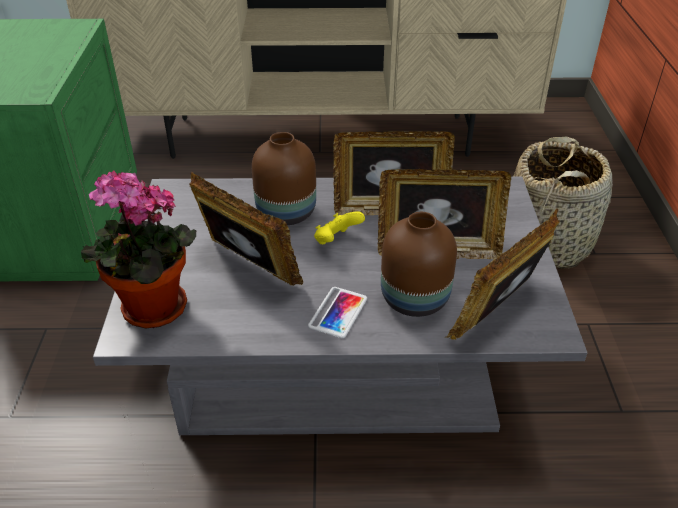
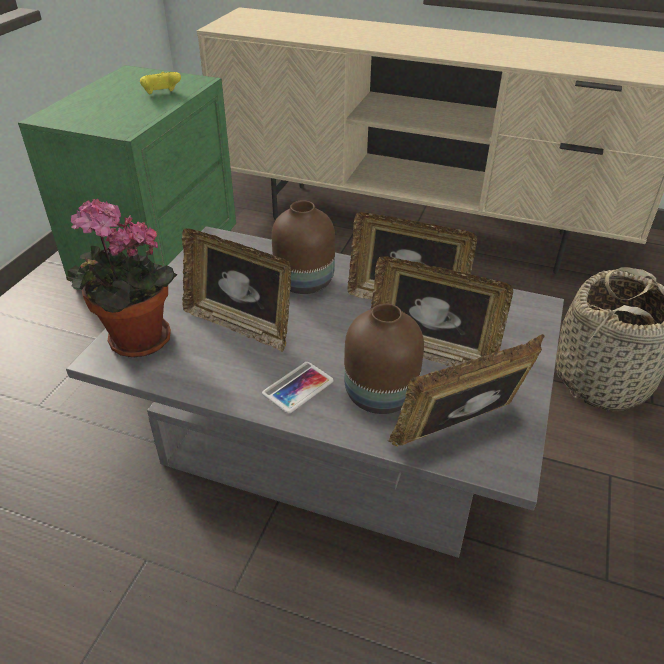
camera: 20 degrees right, 0 degrees up
(247, 268) = (240, 324): picture frame -> picture frame turned 150 degrees clockwise
(336, 241) = (336, 319): yellow game controller -> yellow game controller (162, 94)

